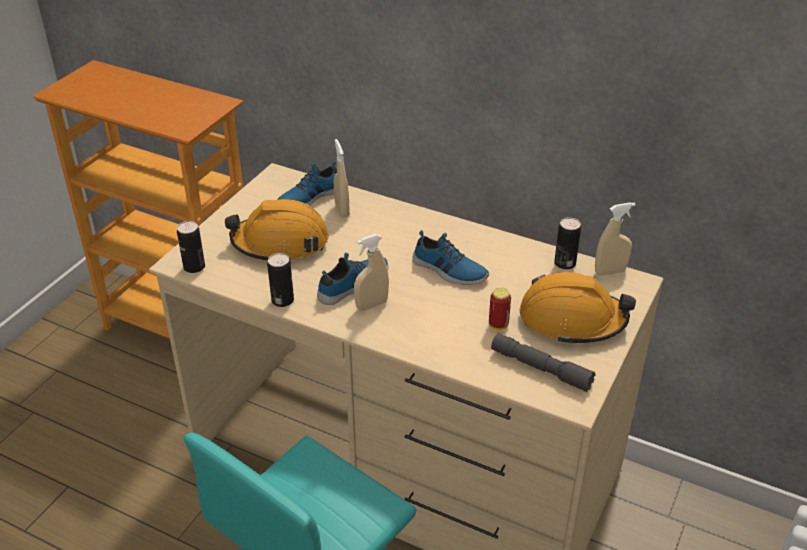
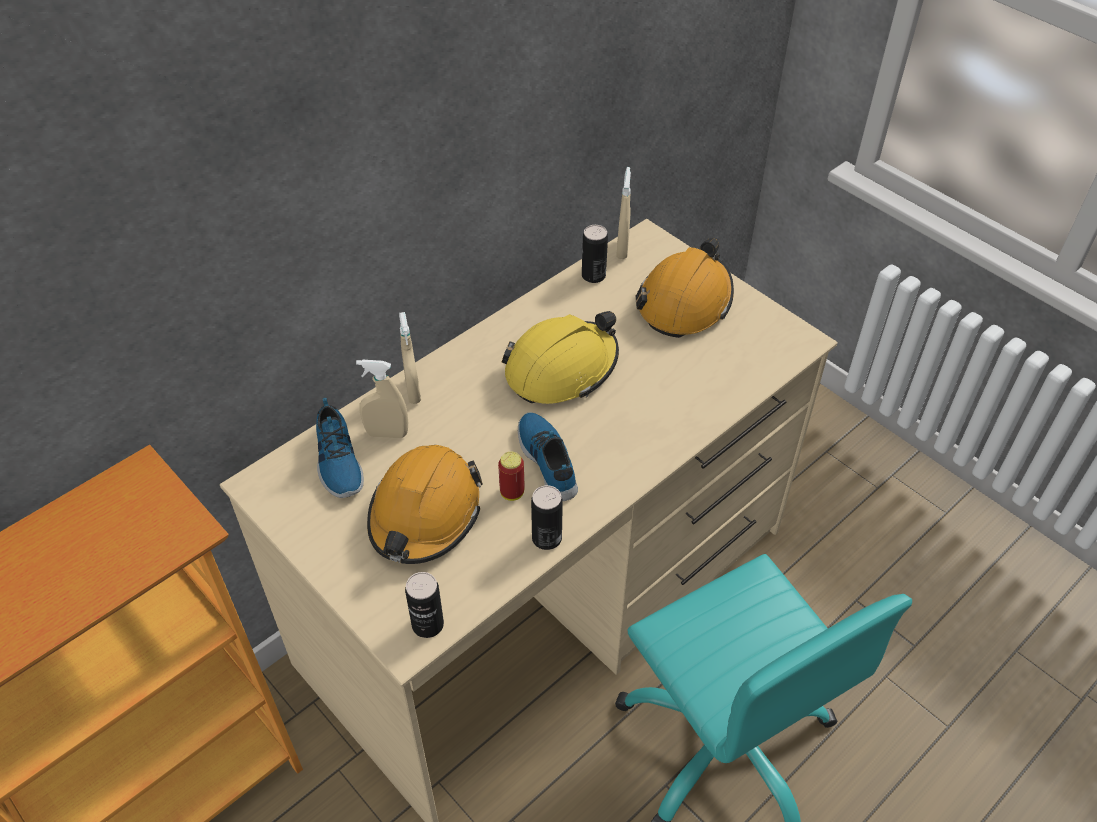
camera: 70 degrees left, 10 degrees up
(371, 305) = (593, 453): beige spray bottle -> beige spray bottle (413, 391)
(449, 270) = (561, 369): shoe -> yellow hard hat
(498, 325) = (671, 358): can -> can (512, 492)
(540, 368) = (748, 348): grey flashlight -> none

